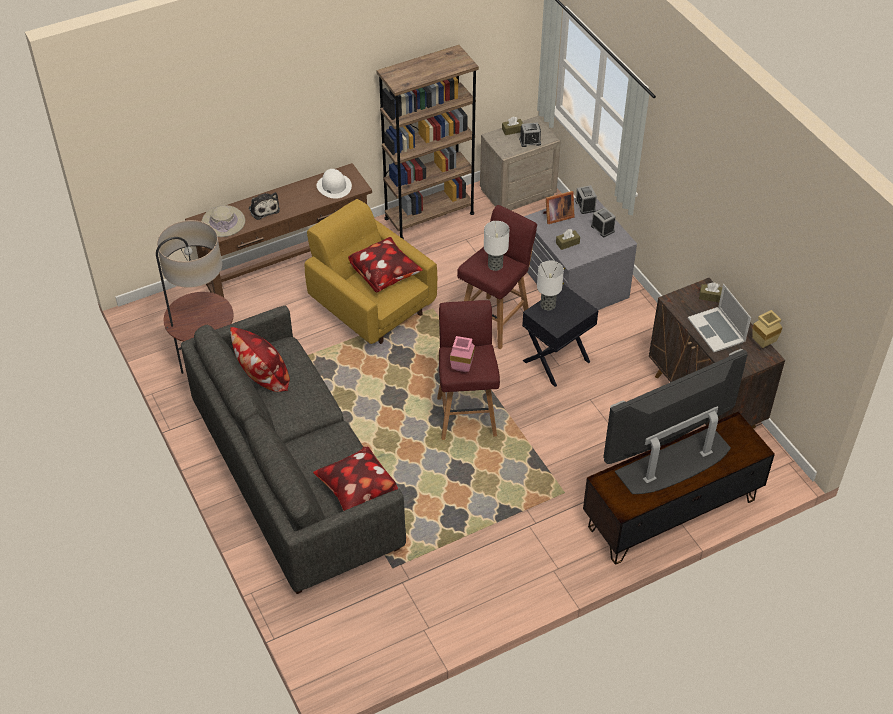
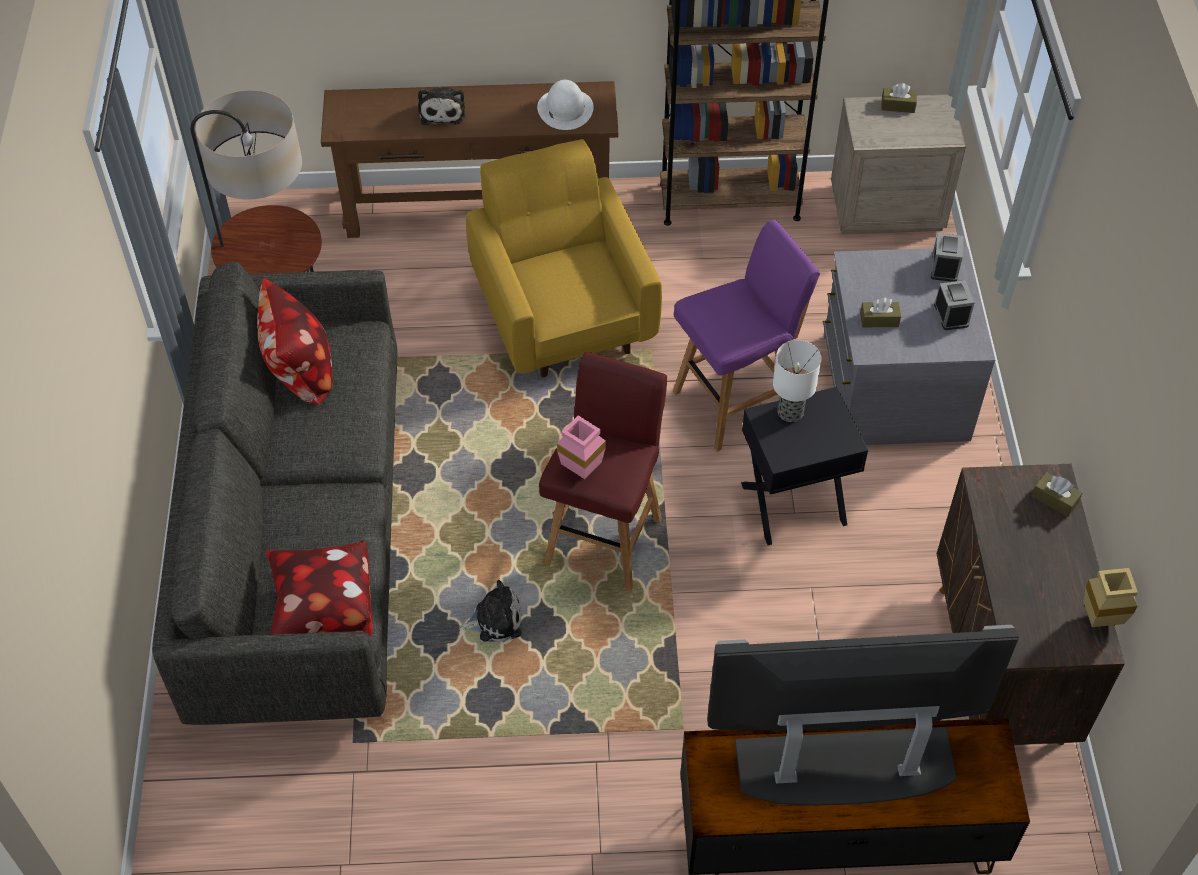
camera: 25 degrees right, 5 degrees up
(223, 222) = (373, 113): beige hat -> none
(384, 275) = (582, 273): pillow -> none
(432, 477) = (495, 620): none -> plush toy
(495, 265) = (735, 317): table lamp -> none
(495, 321) = (735, 403): red stool -> purple stool
(530, 141) = (915, 132): alarm clock -> none
(557, 217) = (887, 270): picture frame -> none
(717, 329) = (1032, 562): laptop -> none

